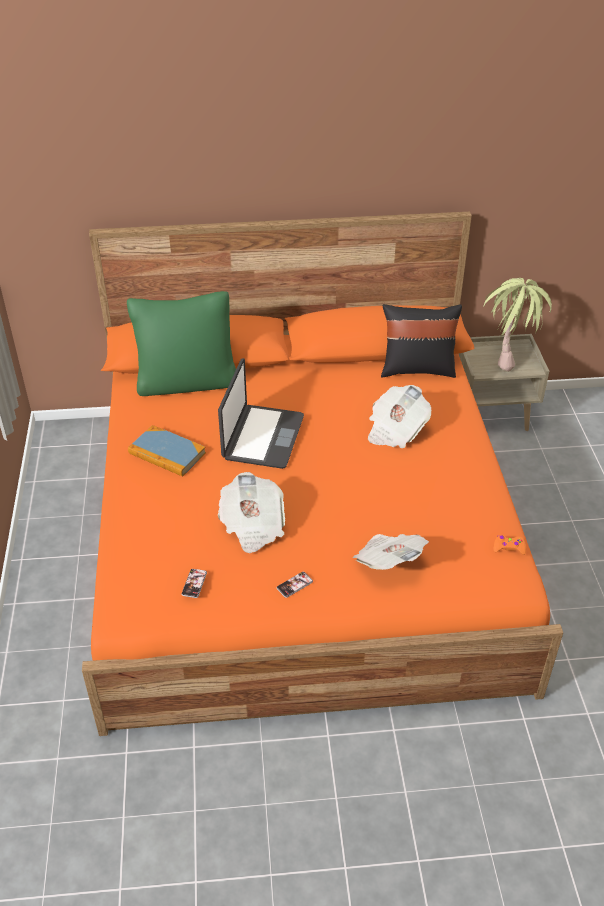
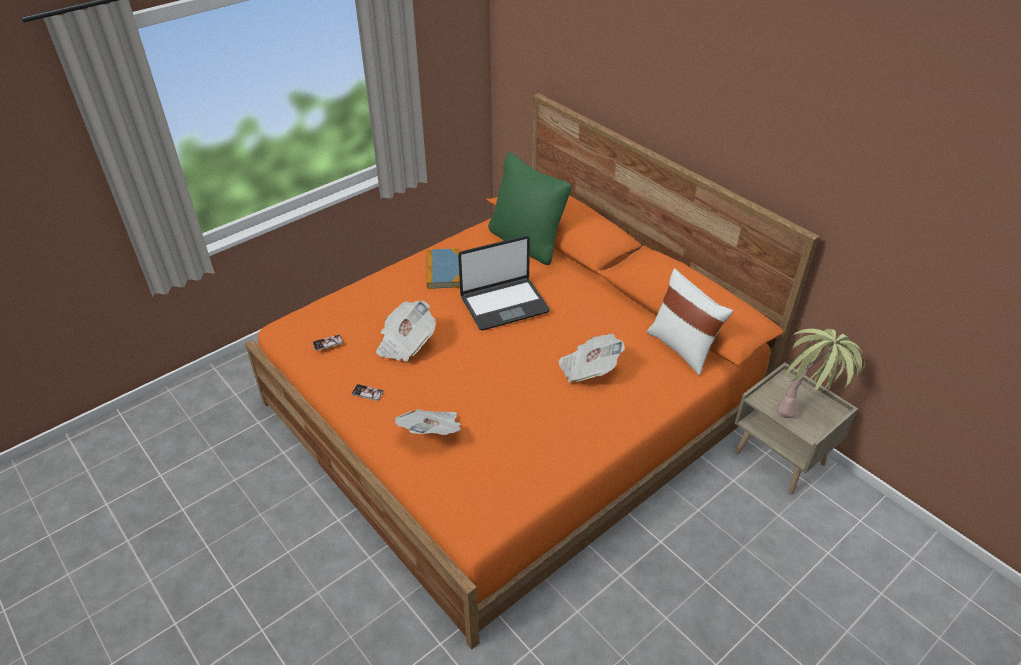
camera: 55 degrees right, 0 degrees up
(417, 369) = (682, 348): black pillow -> white pillow
(508, 547) = (513, 501): orange game controller -> none

